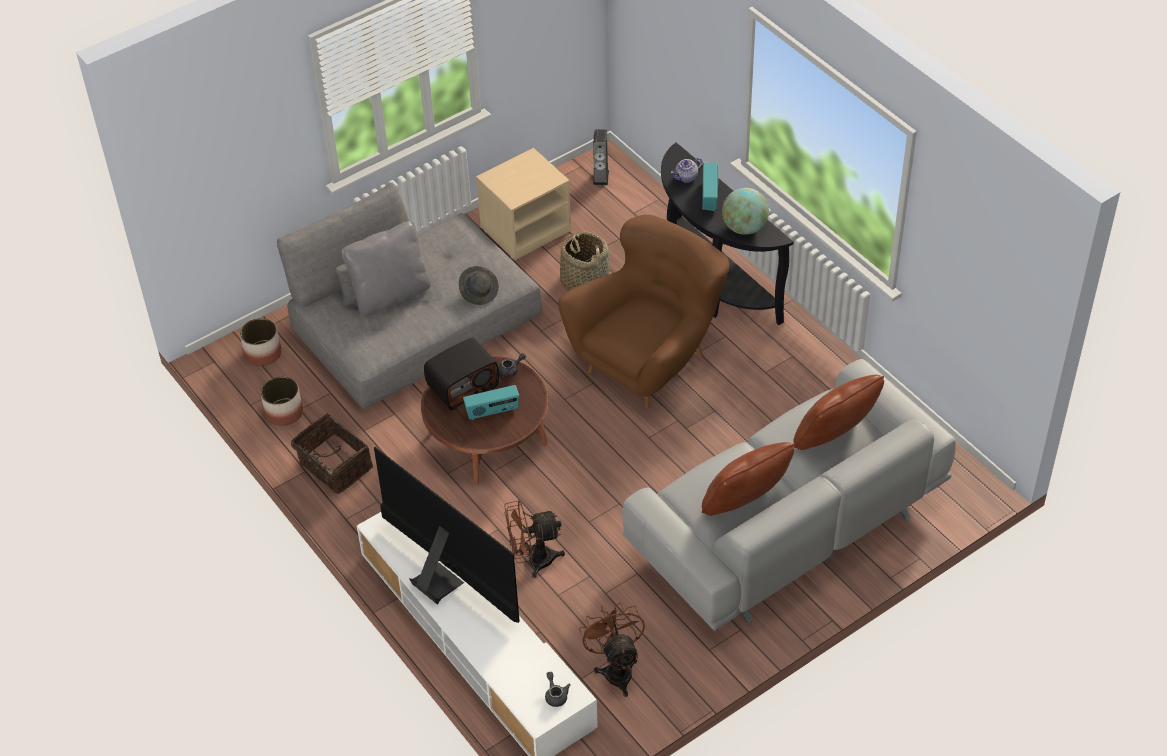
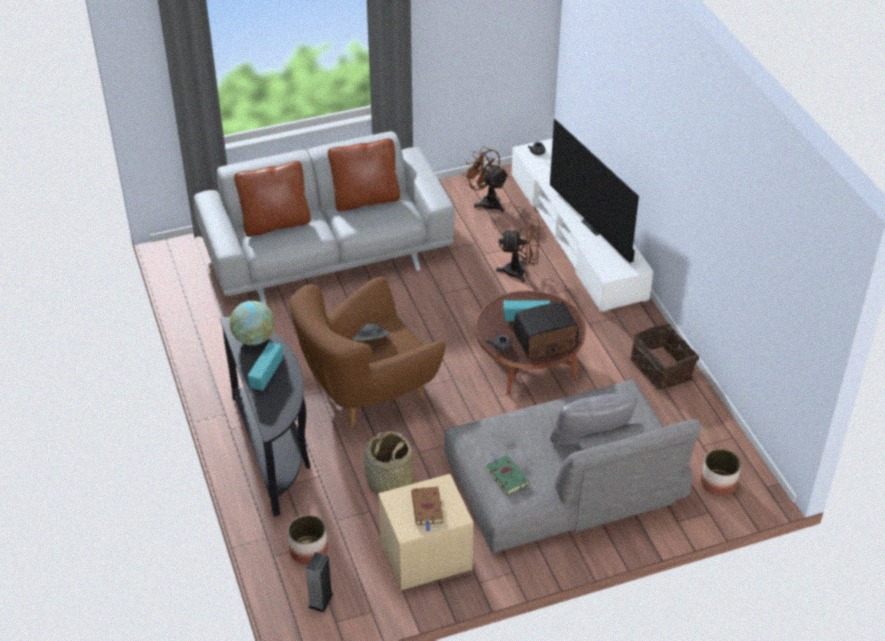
camera: 165 degrees left, 5 degrees down
(284, 412) = (701, 423): planter -> planter (308, 551)
(463, 247) = (506, 476): none -> green book
(479, 292) = (505, 427): grey hat -> grey hat (371, 342)
(519, 177) = (427, 509): none -> brown book
(616, 669) = (486, 201): brown fan -> brown fan turned 135 degrees clockwise
(686, 178) = (277, 400): teapot -> none

